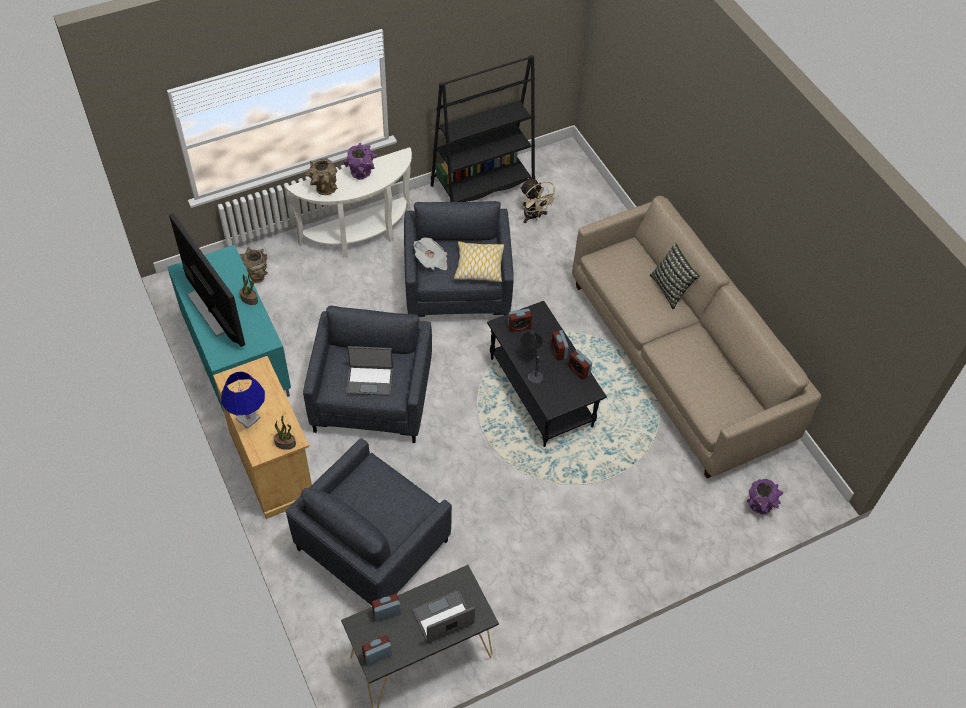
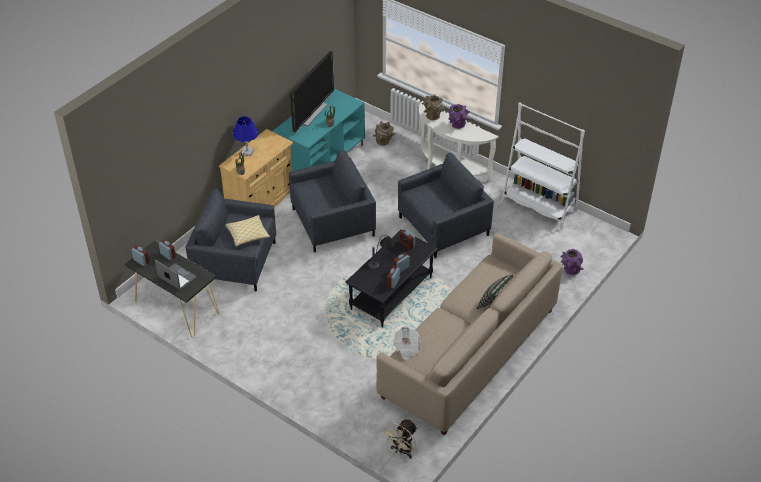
camera: 65 degrees right, 10 degrees down
(370, 380) = (319, 197): laptop -> none
(431, 261) = (427, 188): newspaper -> newspaper (407, 348)
(479, 266) = (439, 209): pillow -> pillow (248, 234)
(482, 186) = (539, 206): black bookcase -> white bookcase
(534, 216) = (534, 239): beige fan -> beige fan (402, 451)
(759, 507) = (376, 432): purple vase -> purple vase (570, 271)

